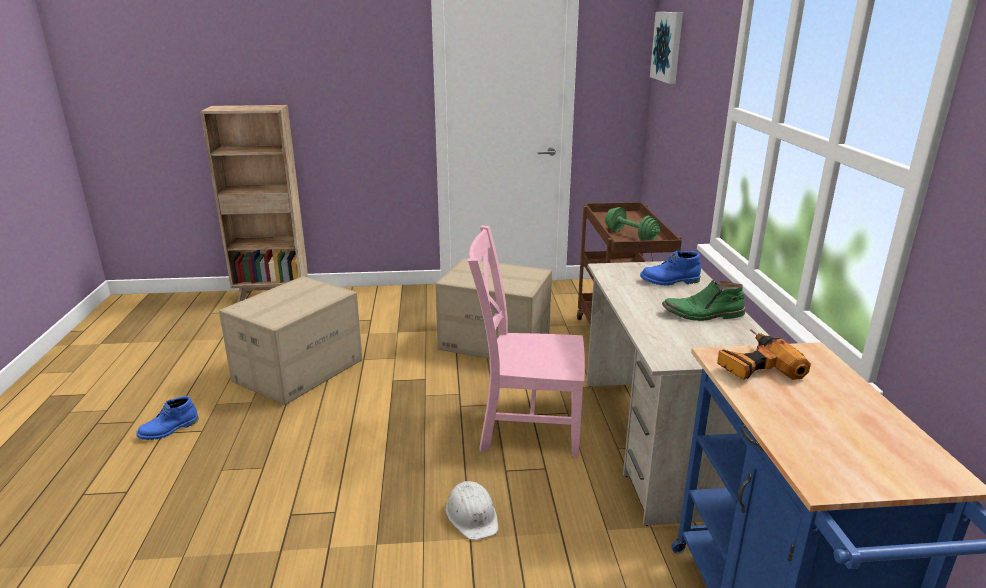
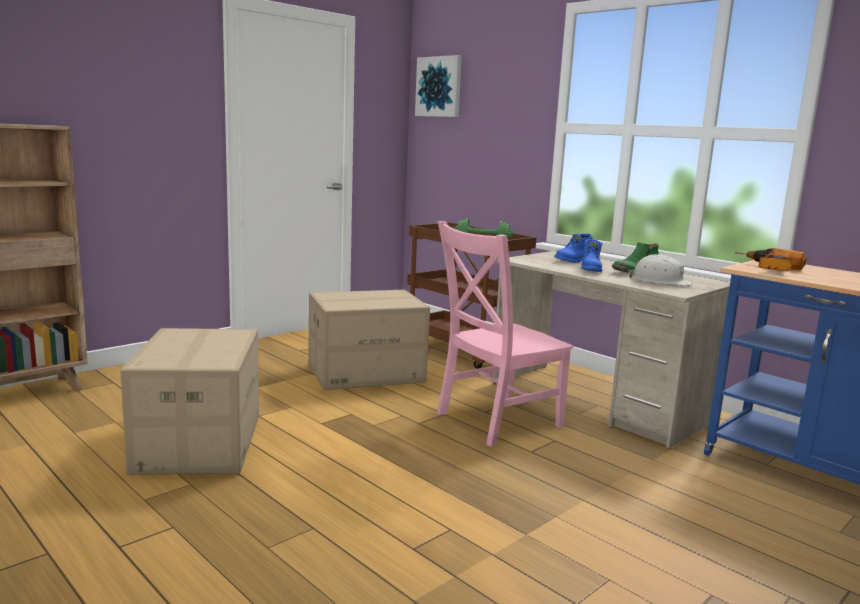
camera: 40 degrees left, 10 degrees down
(169, 430) = (123, 541): blue boot -> blue boot (591, 269)
(472, 515) = (559, 486): white hard hat -> white hard hat (660, 281)

